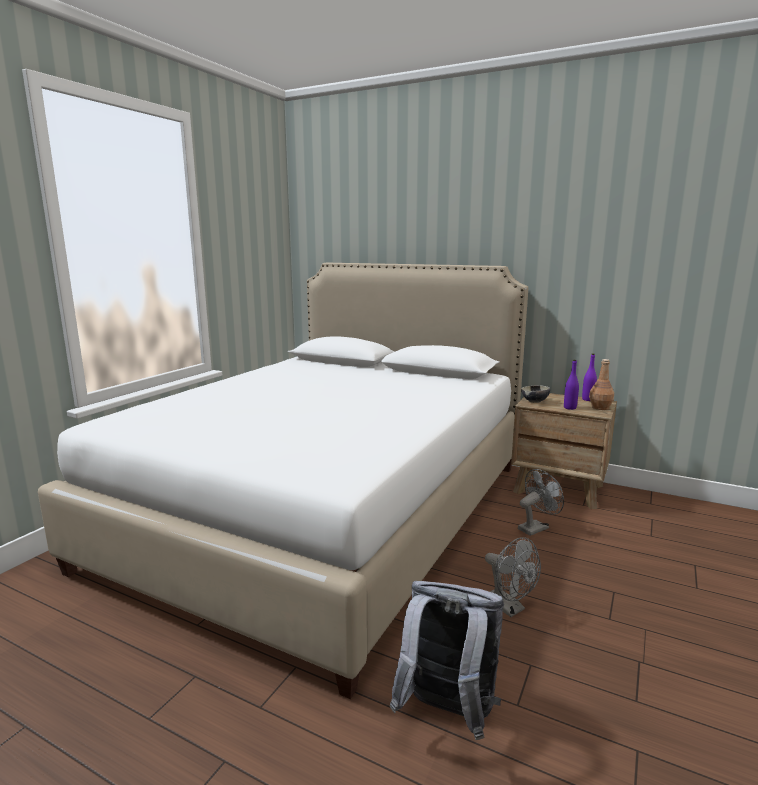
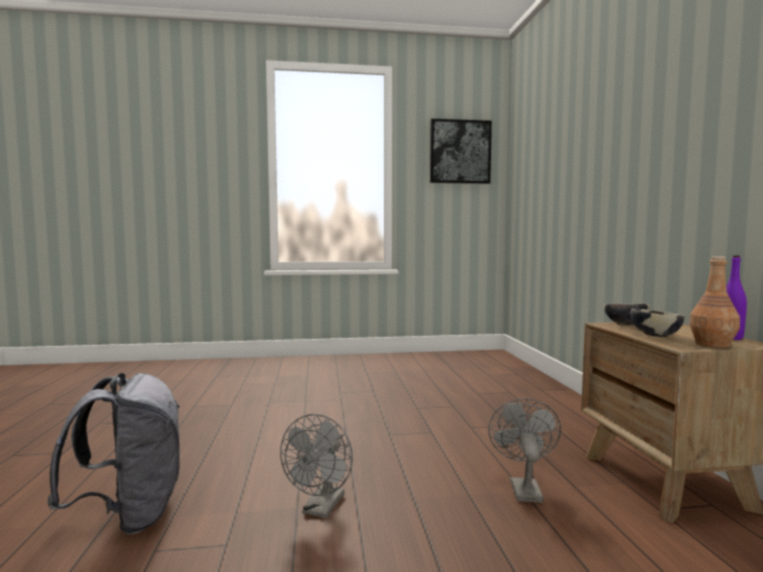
camera: 55 degrees right, 10 degrees down
(256, 227) = (460, 152): none -> picture
(328, 512) = (382, 395): white bed -> none
(536, 527) = (523, 488): grey fan -> grey fan turned 105 degrees counterclockwise
(570, 408) = (654, 335): purple bottle -> bowl

